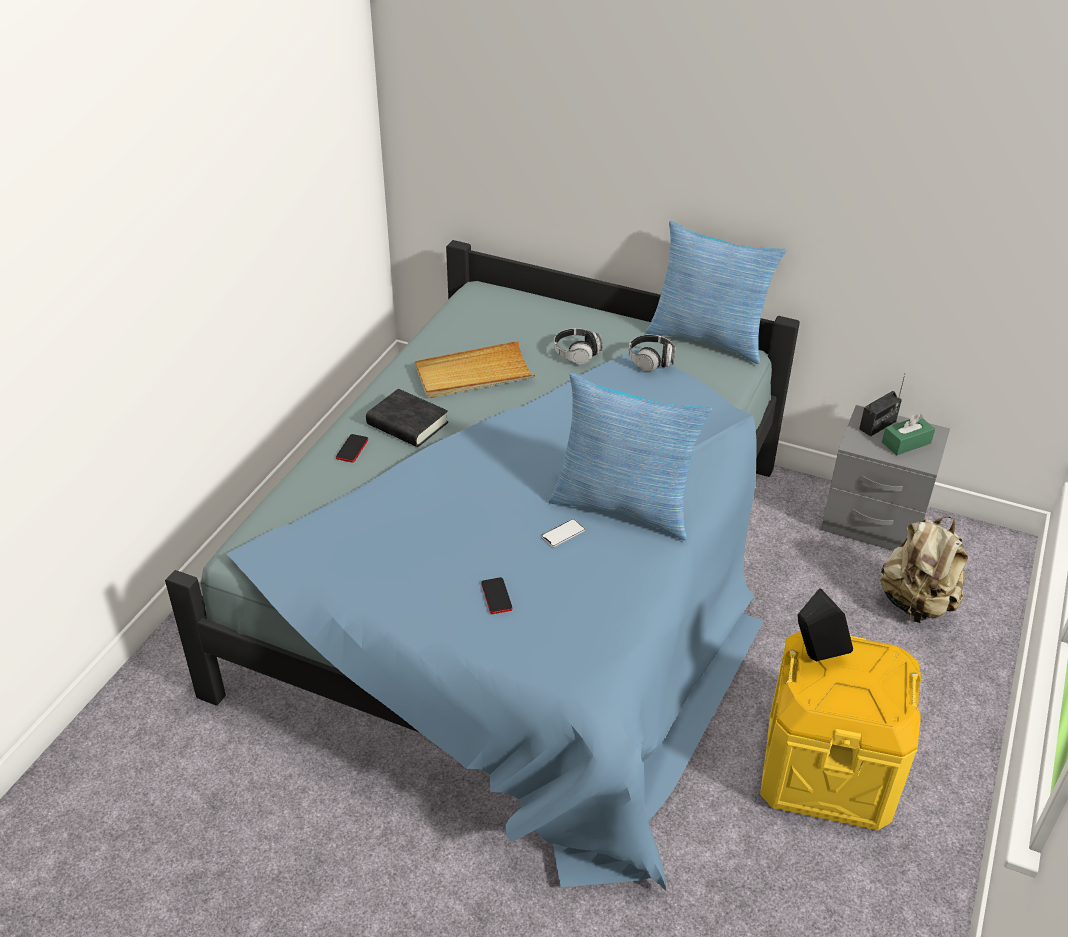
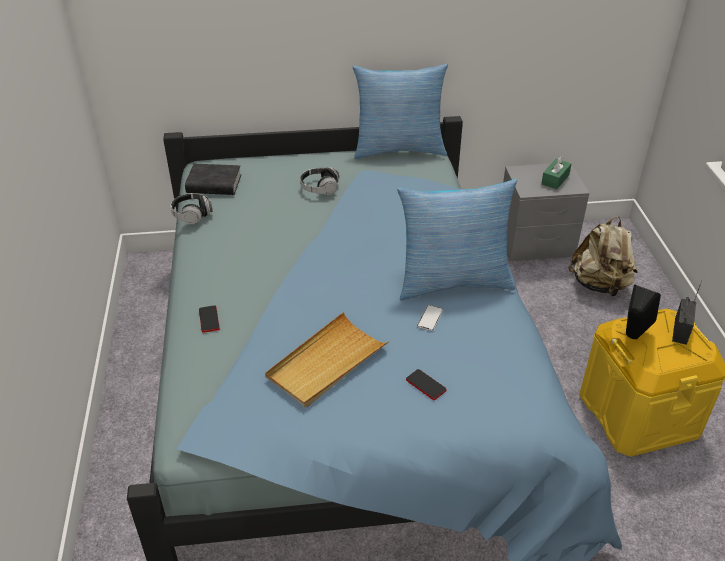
camera: 30 degrees left, 0 degrees up
(407, 424) = (237, 283): black book -> black book (214, 184)
(473, 374) = (256, 228): beige tray -> beige tray (326, 363)
(651, 361) = (379, 175): headphones -> headphones (192, 215)
(877, 425) = (529, 174): radio -> radio (681, 331)

